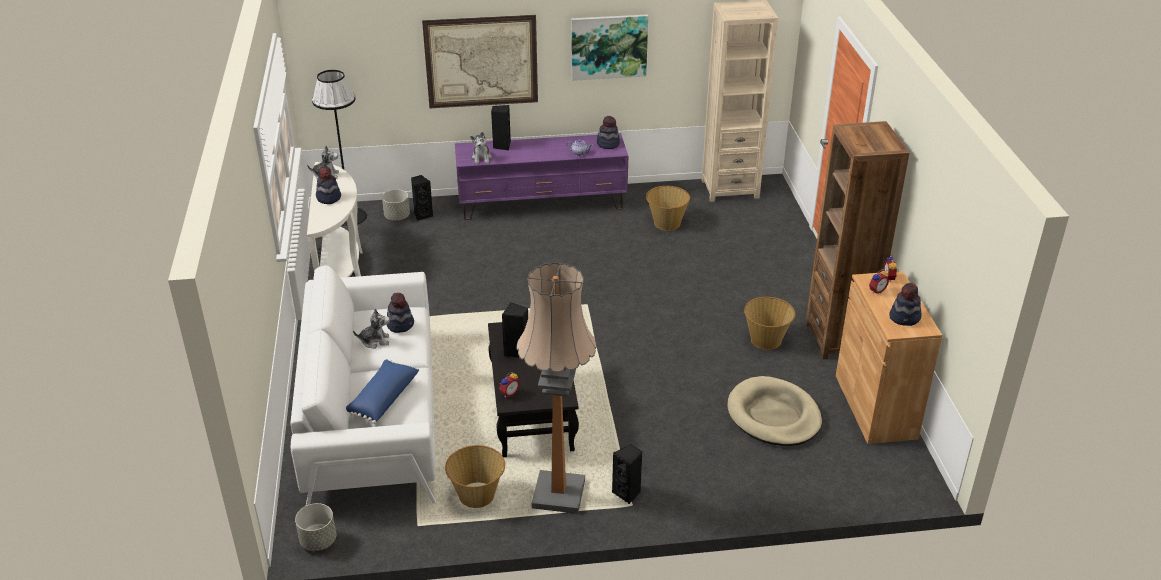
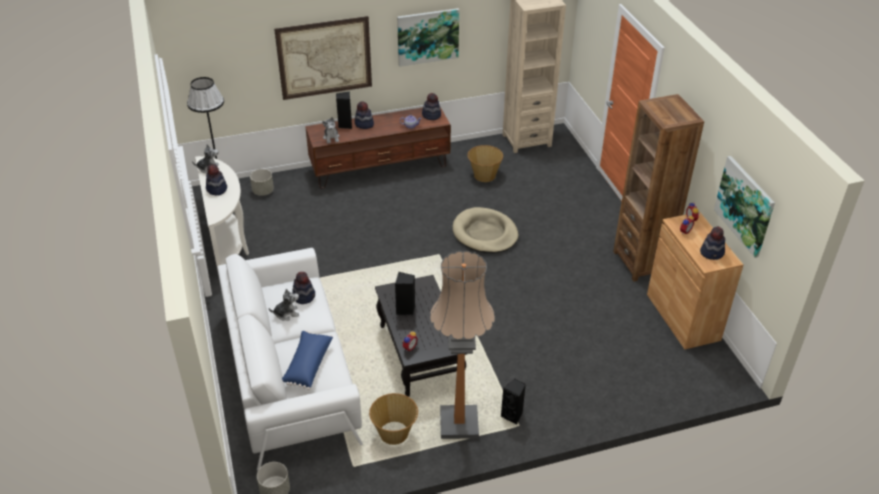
camera: 10 degrees left, 5 degrees up
(422, 215) = (284, 188): black speaker -> none
(524, 147) = (364, 124): none -> hat
(542, 204) = (380, 168): purple tv stand -> brown tv stand
(766, 340) = (587, 269): basket -> none
(773, 415) = (608, 334): beige dog bed -> beige dog bed (485, 233)
(946, 258) = (745, 206): none -> picture

